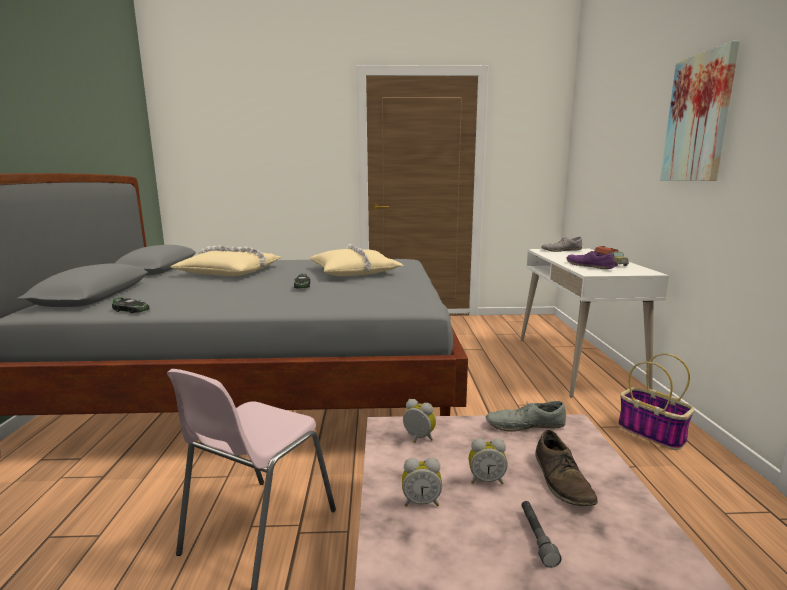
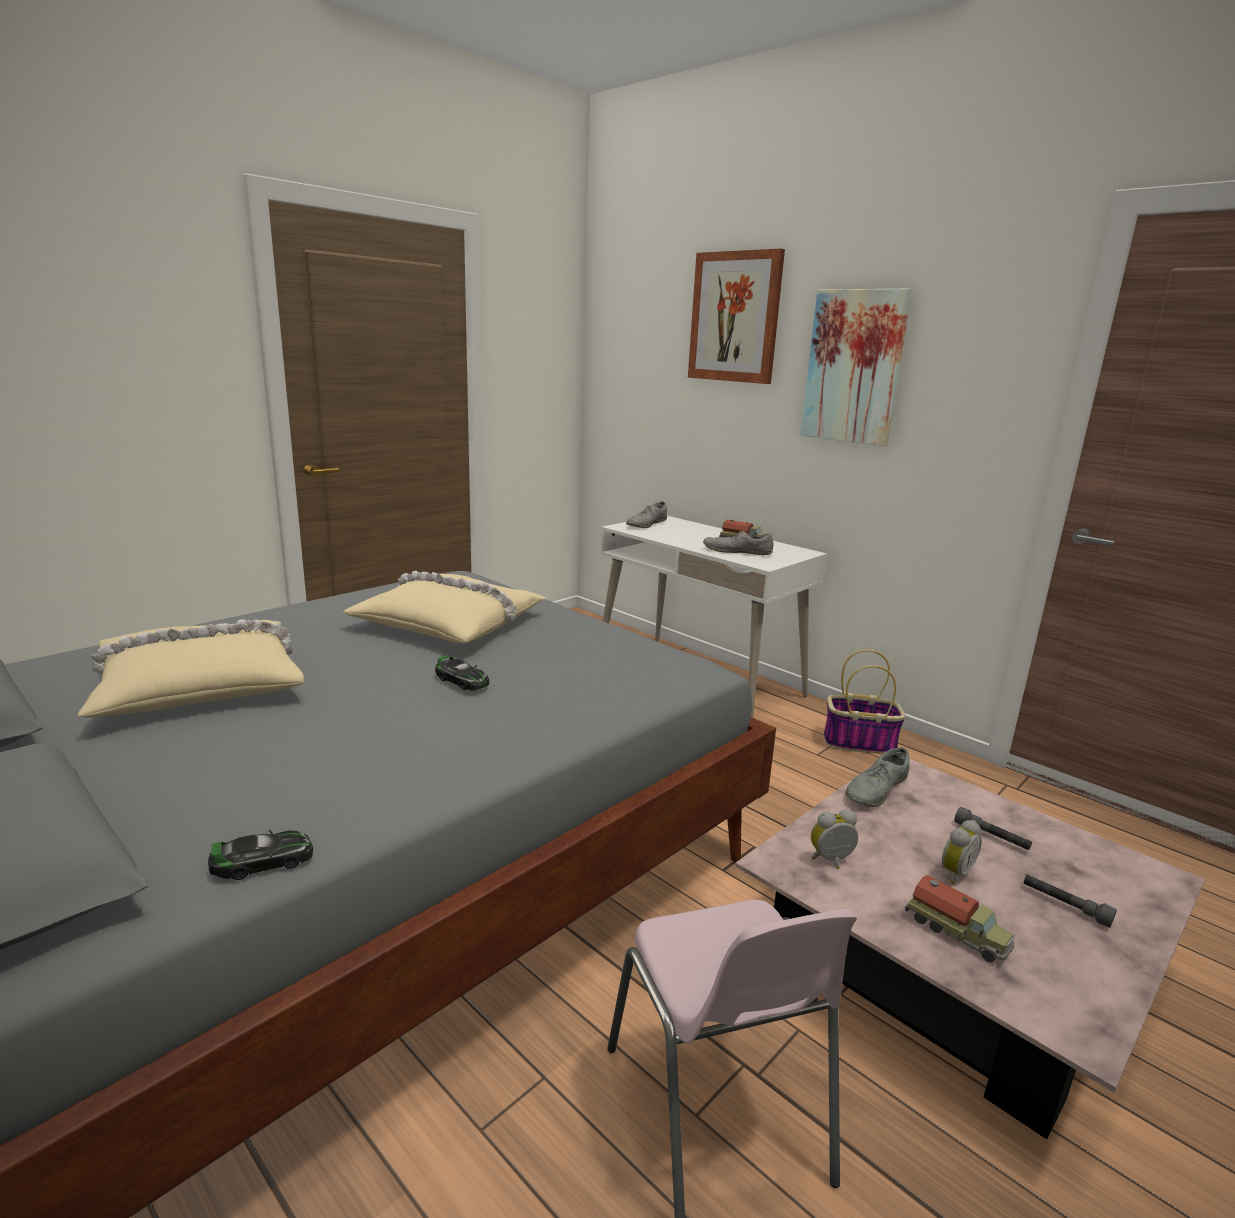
camera: 45 degrees left, 5 degrees up
(421, 501) = (957, 933): alarm clock -> toy truck
(562, 480) = (991, 837): brown shoe -> grey flashlight
(589, 266) = (737, 551): purple shoe -> grey shoe
(635, 99) = (735, 317): none -> picture

